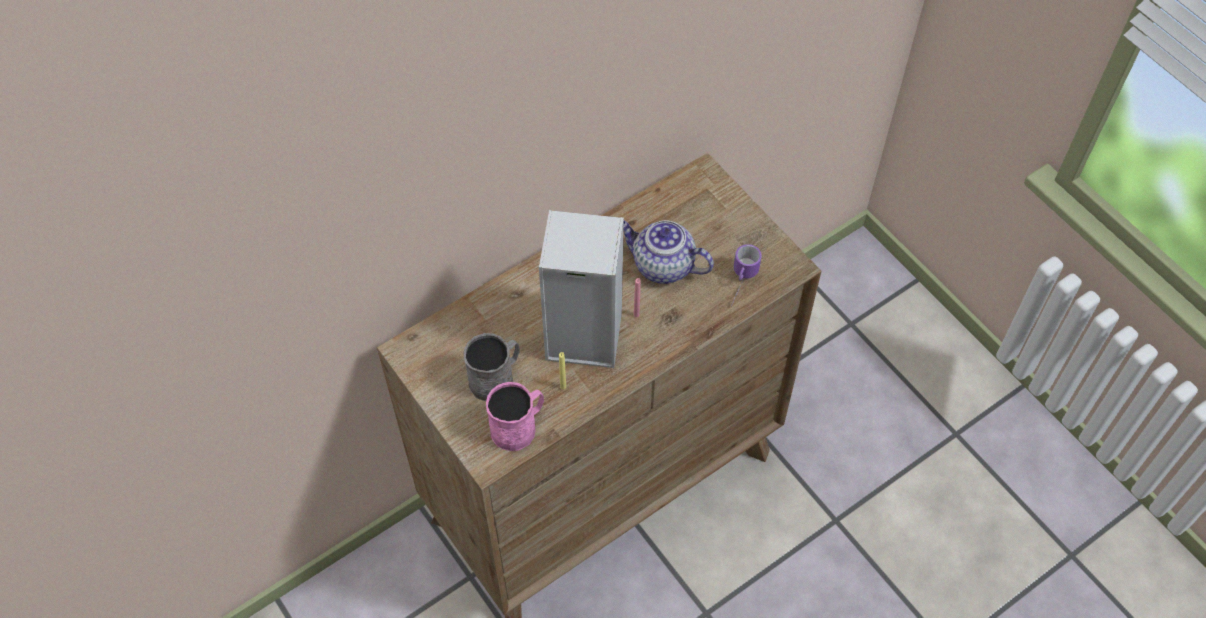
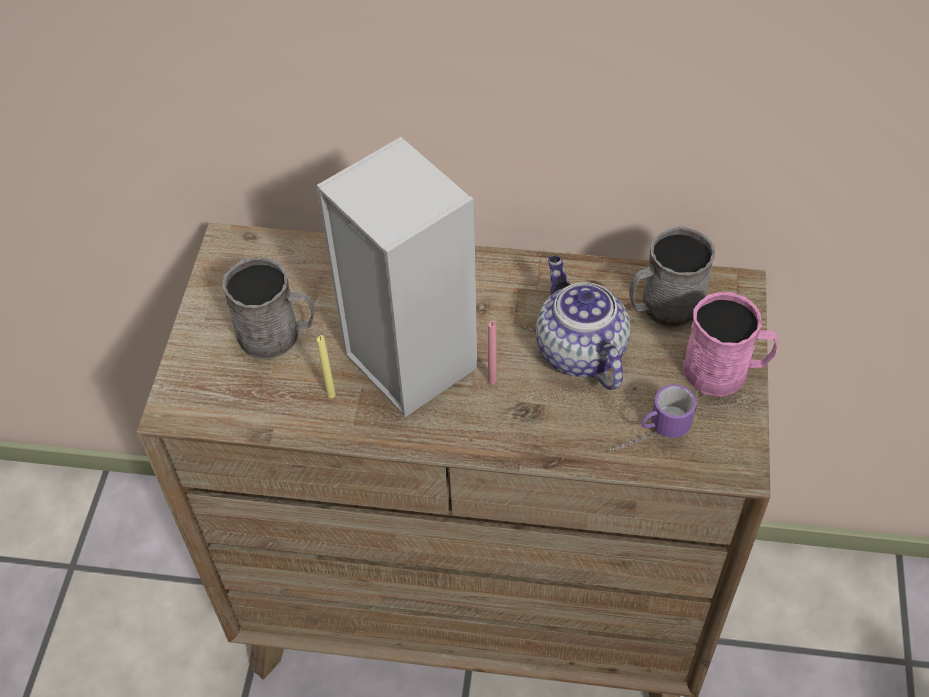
camera: 45 degrees right, 5 degrees down
(518, 427) = (242, 399): pink mug -> pink mug (725, 371)
(679, 210) = (663, 307): none -> grey mug

